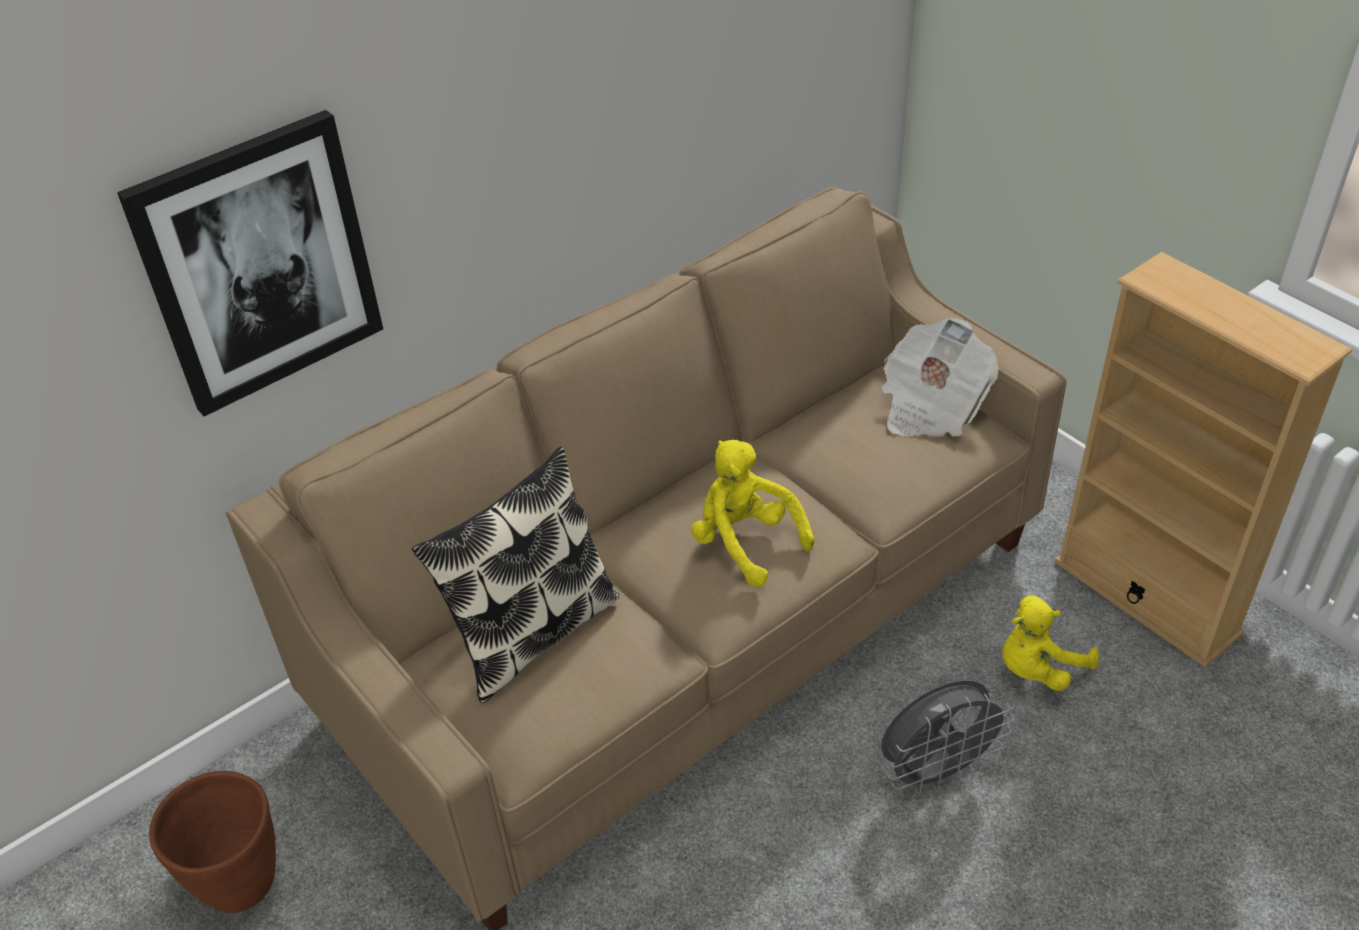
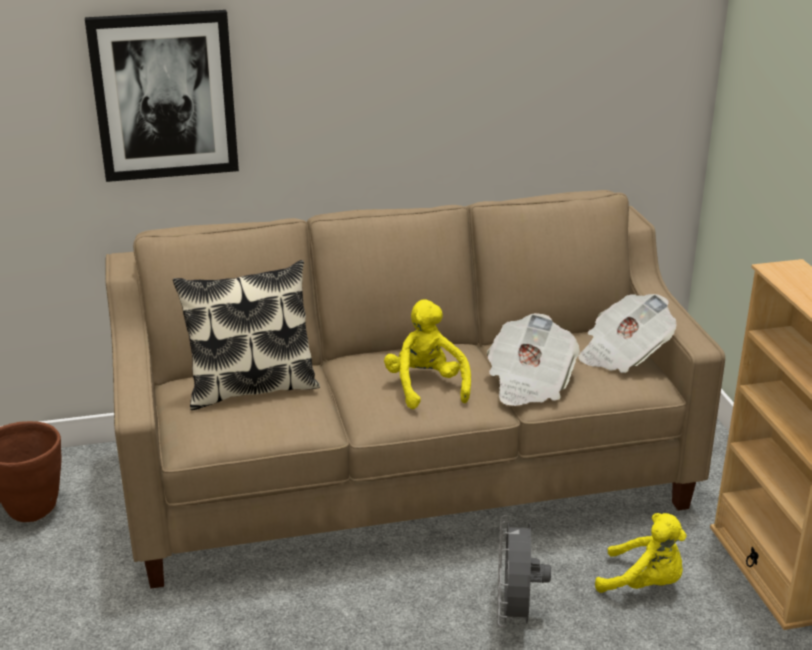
camera: 25 degrees right, 15 degrees down
(856, 488) = (529, 383): none -> newspaper
(936, 772) = (515, 615): grey fan -> grey fan turned 90 degrees clockwise
(1037, 667) = (644, 583): yellow plush toy -> yellow plush toy turned 150 degrees counterclockwise

